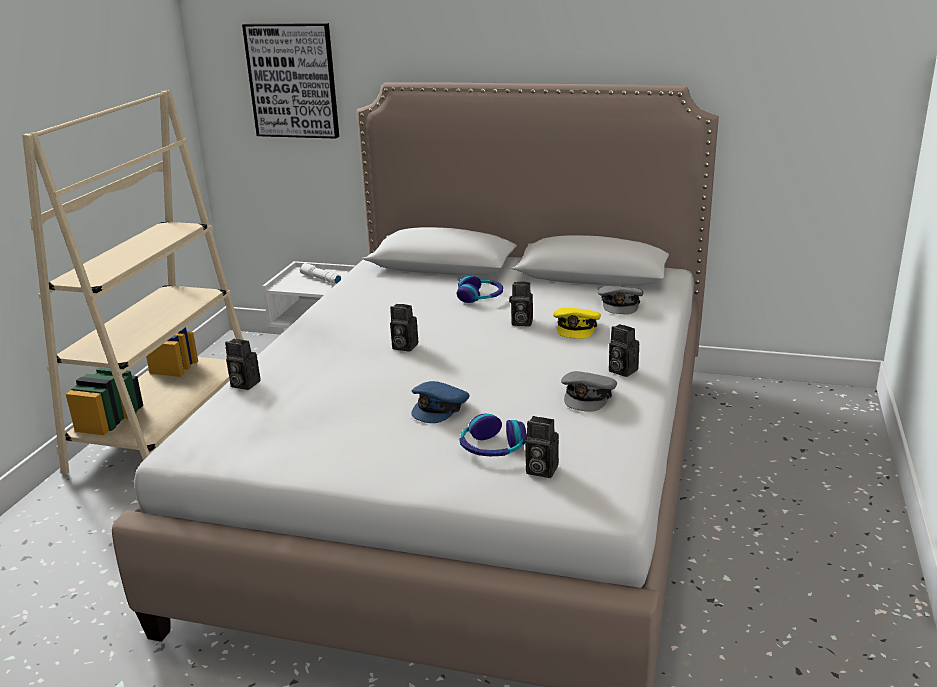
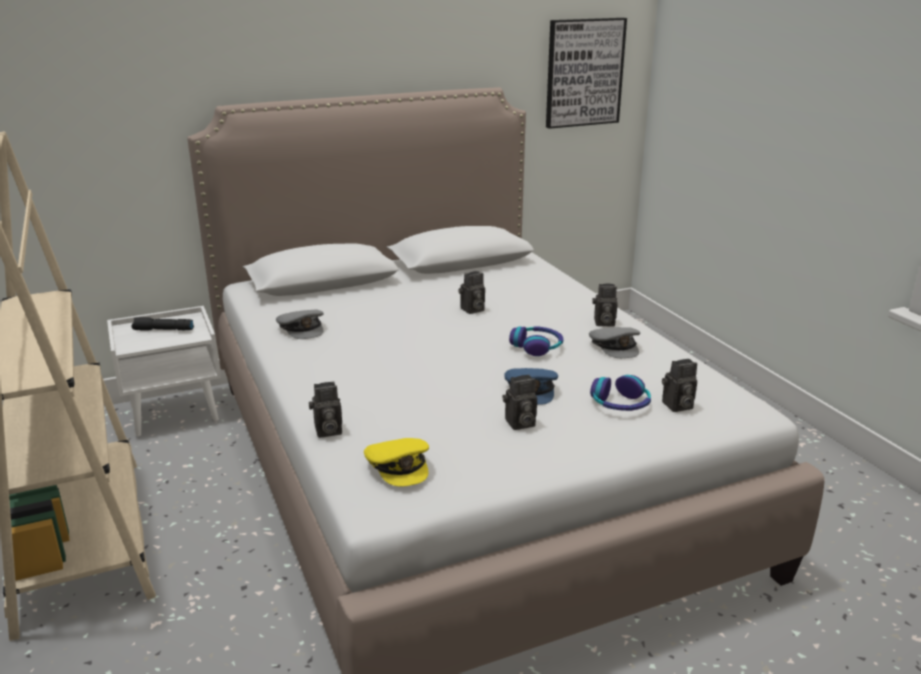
camera: 40 degrees left, 0 degrees up
(293, 80) = (92, 113): picture -> picture (584, 72)
(320, 279) = (163, 330): white flashlight -> black flashlight
(403, 347) = (415, 354): camera -> camera (519, 424)
(480, 297) = (404, 299): headphones -> headphones (537, 347)
(576, 327) = (520, 302): yellow cap -> yellow cap (399, 466)
(620, 304) = (520, 278): grey cap -> grey cap (302, 329)

